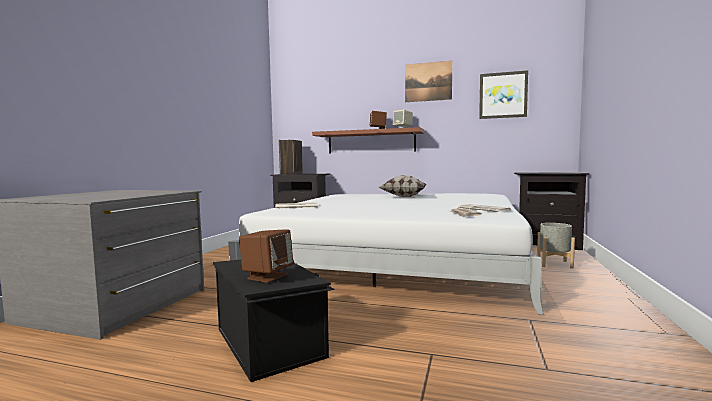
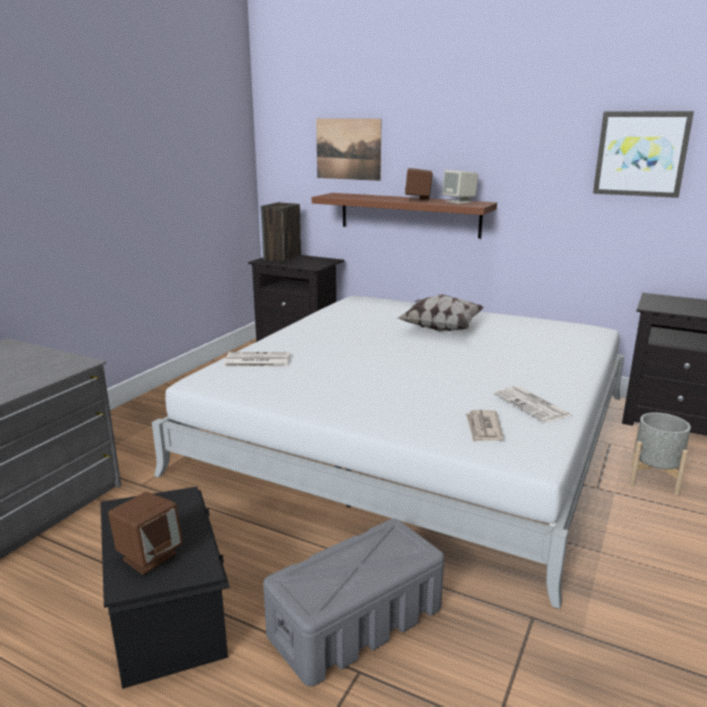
camera: 10 degrees right, 15 degrees up
(413, 333) = (355, 622): none -> grey storage box
(428, 82) = (510, 117): picture -> picture (348, 149)

